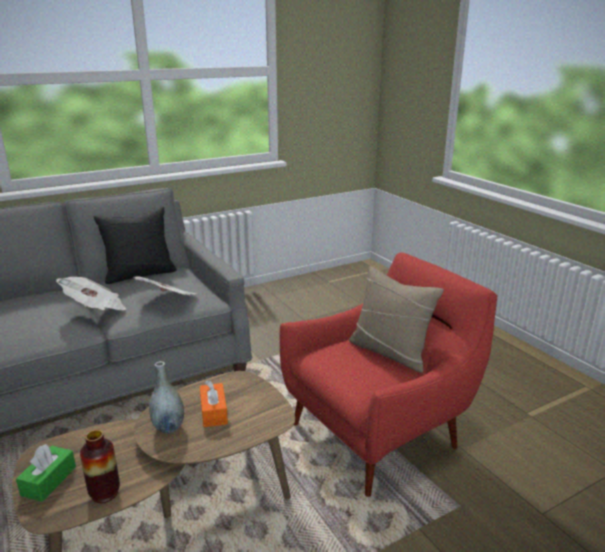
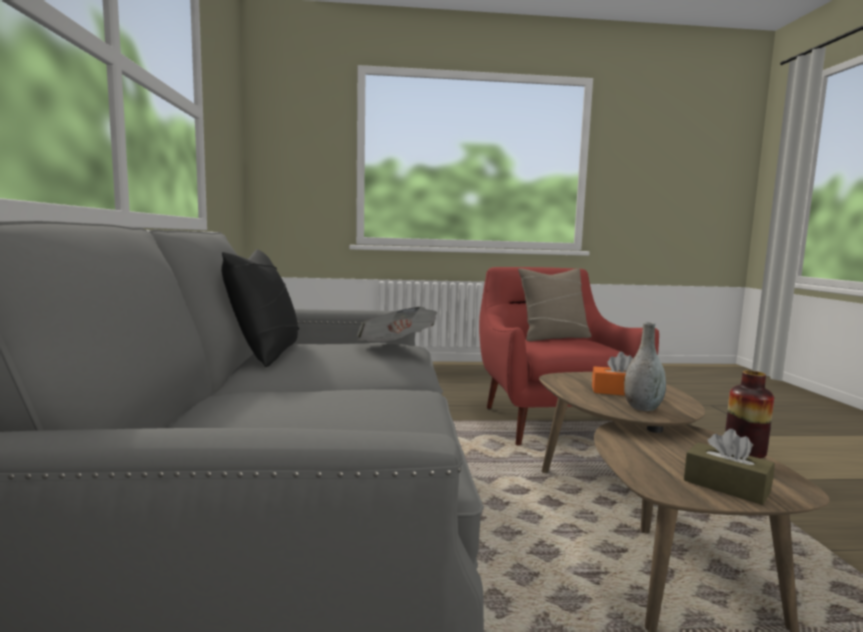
camera: 65 degrees left, 15 degrees down
(49, 481) = (726, 486): green tissue box -> brown tissue box
(95, 309) = (363, 374): newspaper -> none

